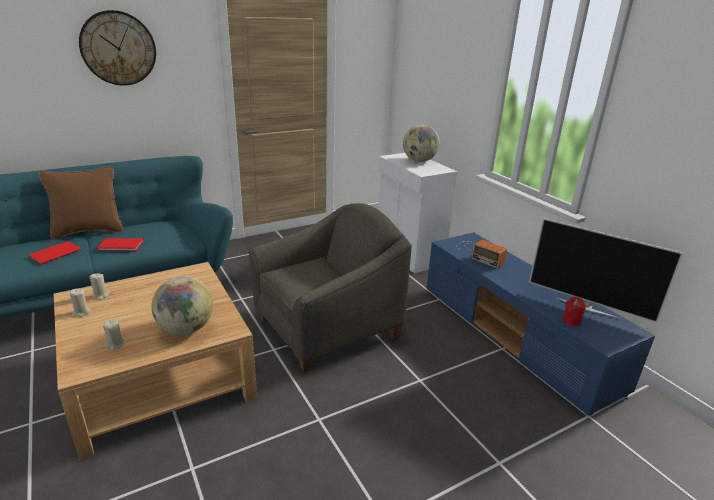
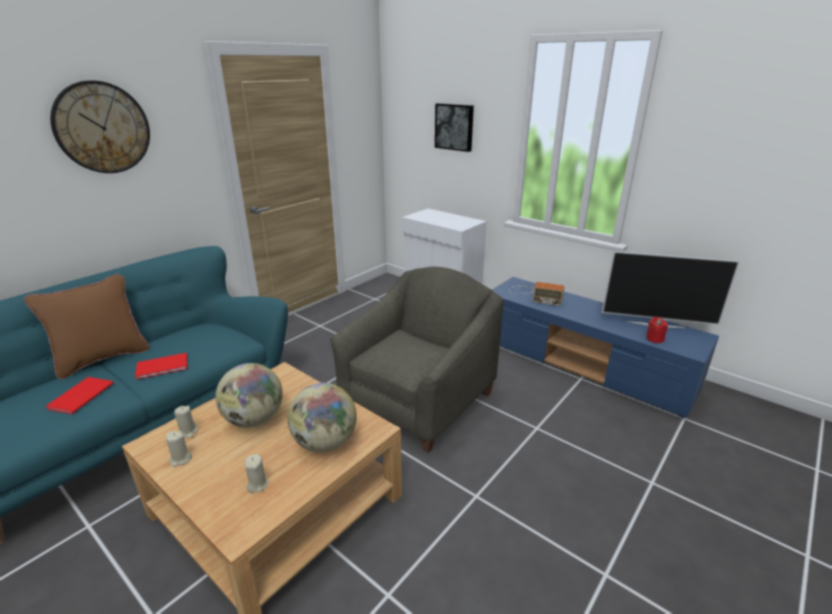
camera: 20 degrees left, 0 degrees up
(419, 161) = (443, 216): globe -> globe (254, 419)
(446, 73) = (454, 127): none -> picture

